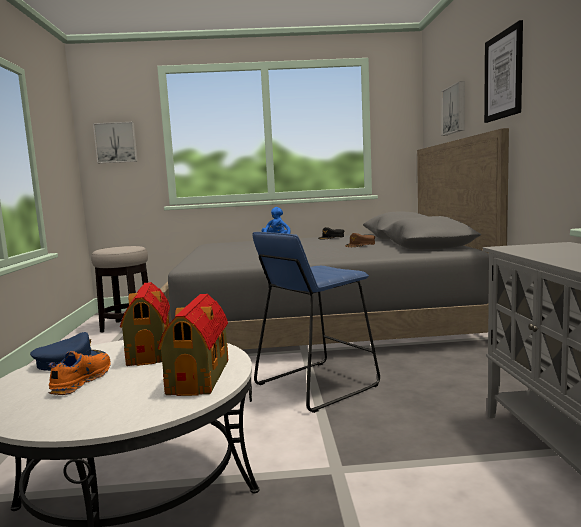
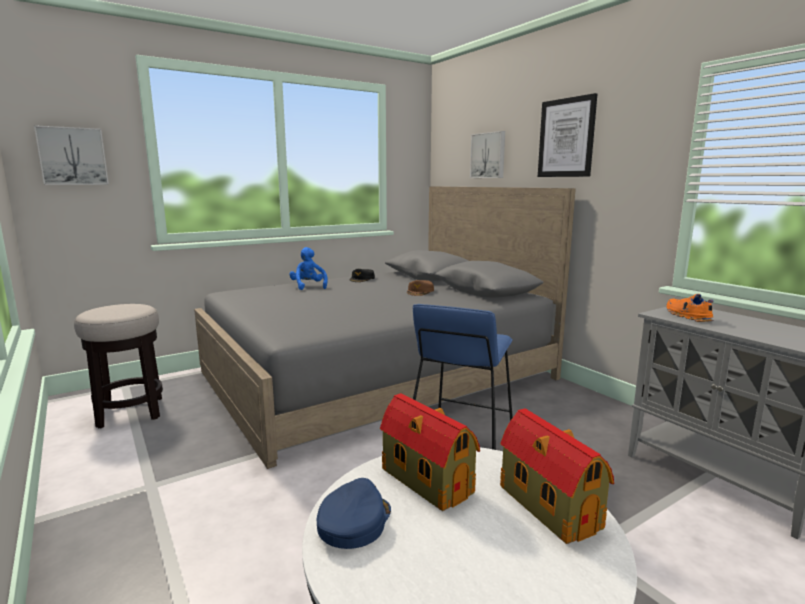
camera: 30 degrees left, 5 degrees up
(80, 382) = (435, 553): orange shoe -> orange shoe (687, 316)

